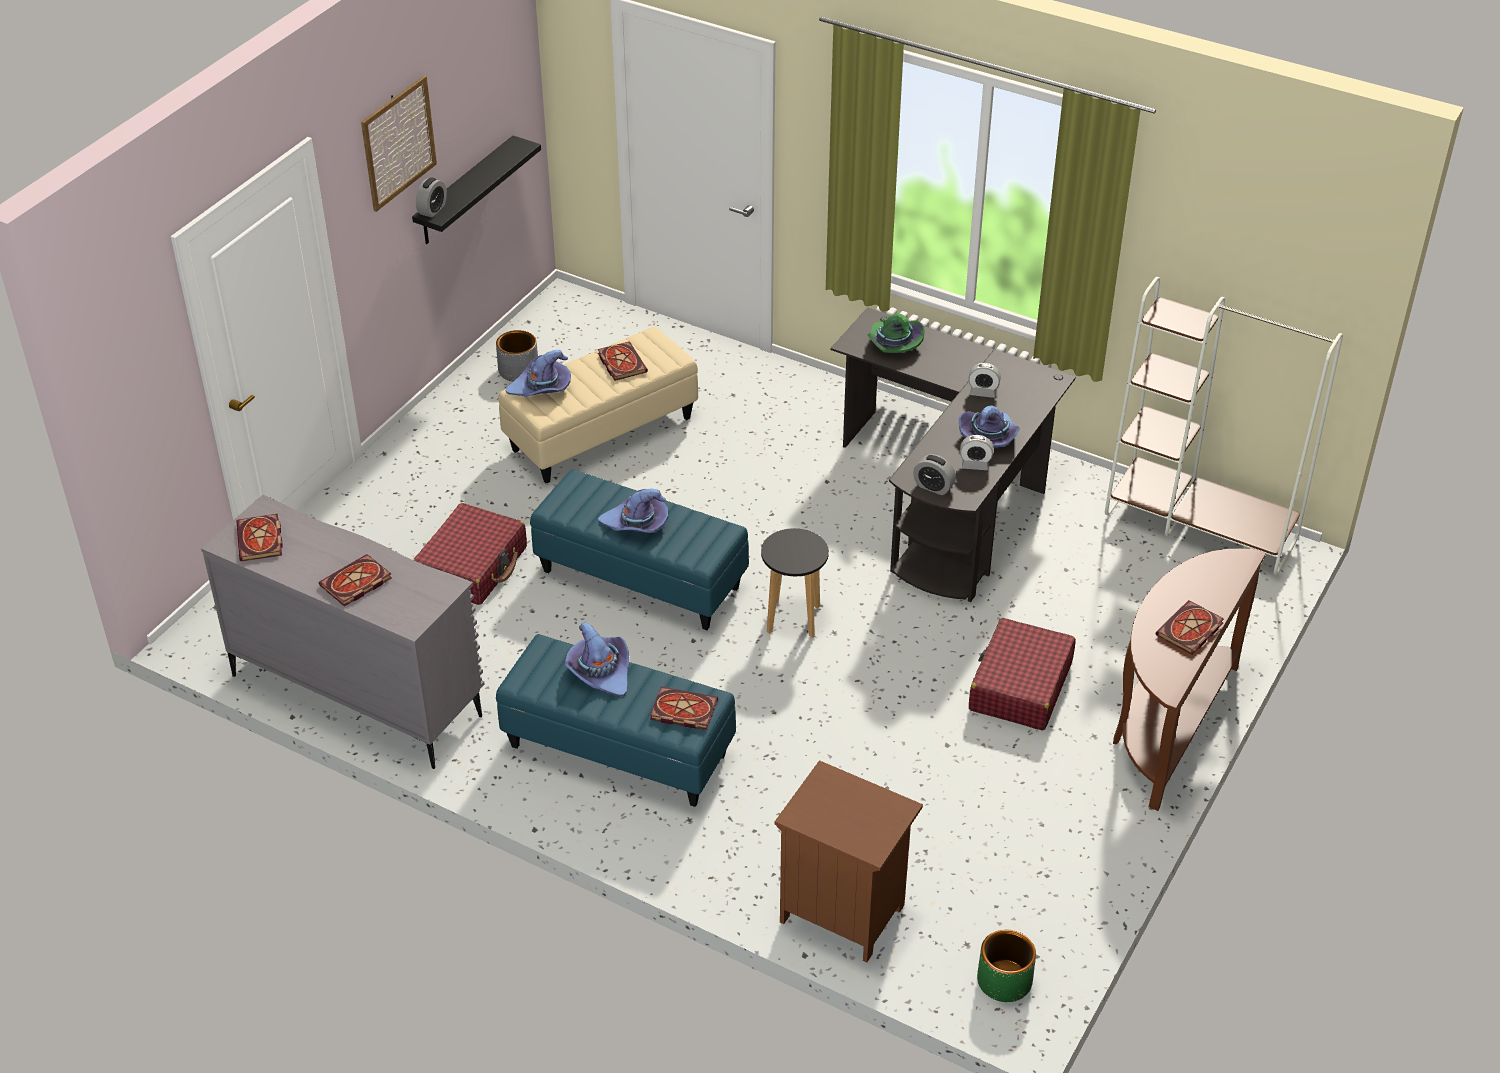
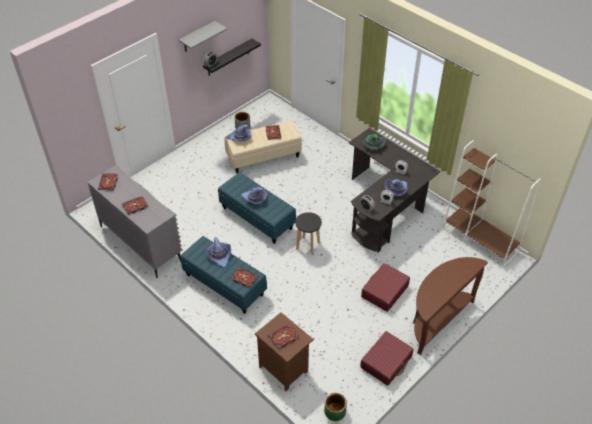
camera: 15 degrees right, 5 degrees up
(398, 141) = (197, 37): picture -> grey shelf
(472, 566) = (199, 201): red suitcase -> red suitcase (386, 362)
(1189, 631) = (444, 289): book -> book (283, 338)

